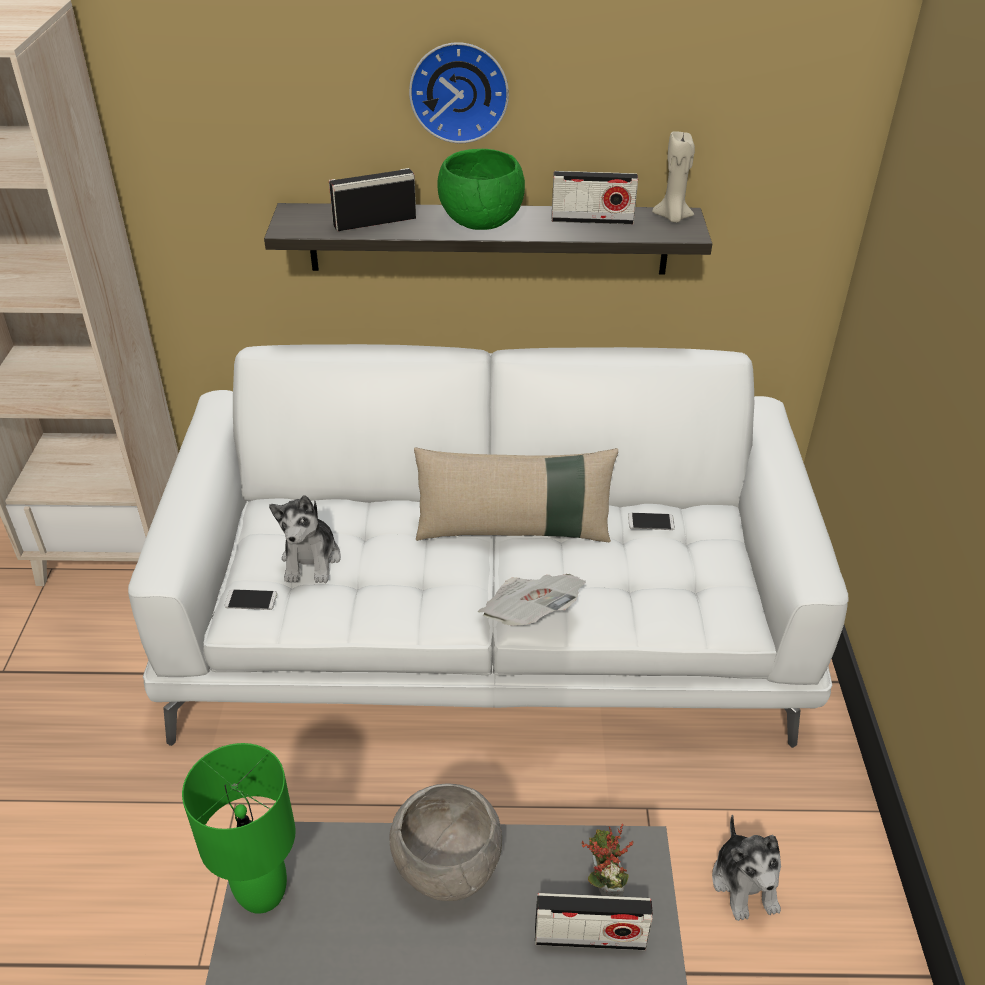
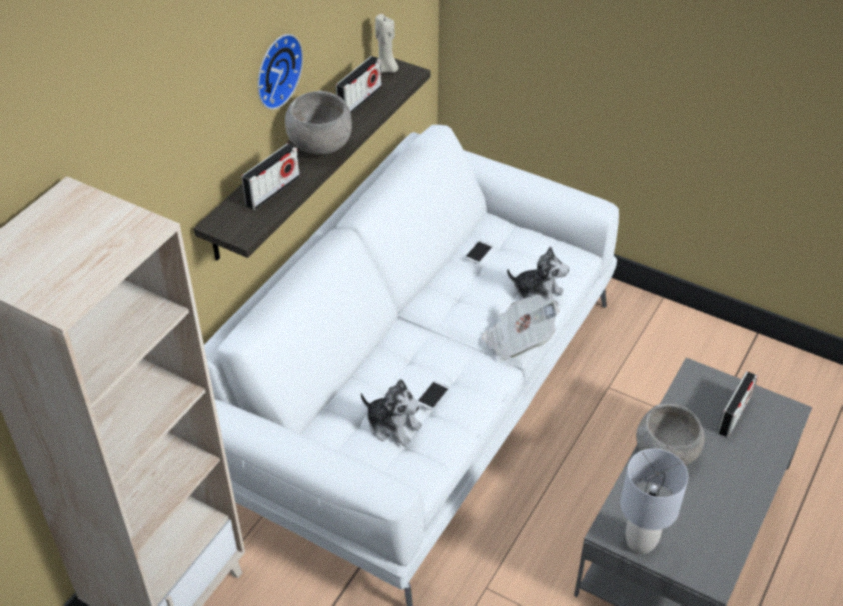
camera: 60 degrees left, 5 degrees up
(251, 600) = (410, 471): phone -> phone (433, 395)
(263, 893) = (640, 542): green table lamp -> grey table lamp
(375, 222) = (273, 191): radio -> radio turned 150 degrees counterclockwise
(479, 223) = (320, 146): green bowl -> grey bowl
(514, 530) = (437, 316): beige pillow -> none
(601, 888) = (709, 398): potted plant -> none
(745, 883) = (676, 371): plush toy -> plush toy (538, 294)

